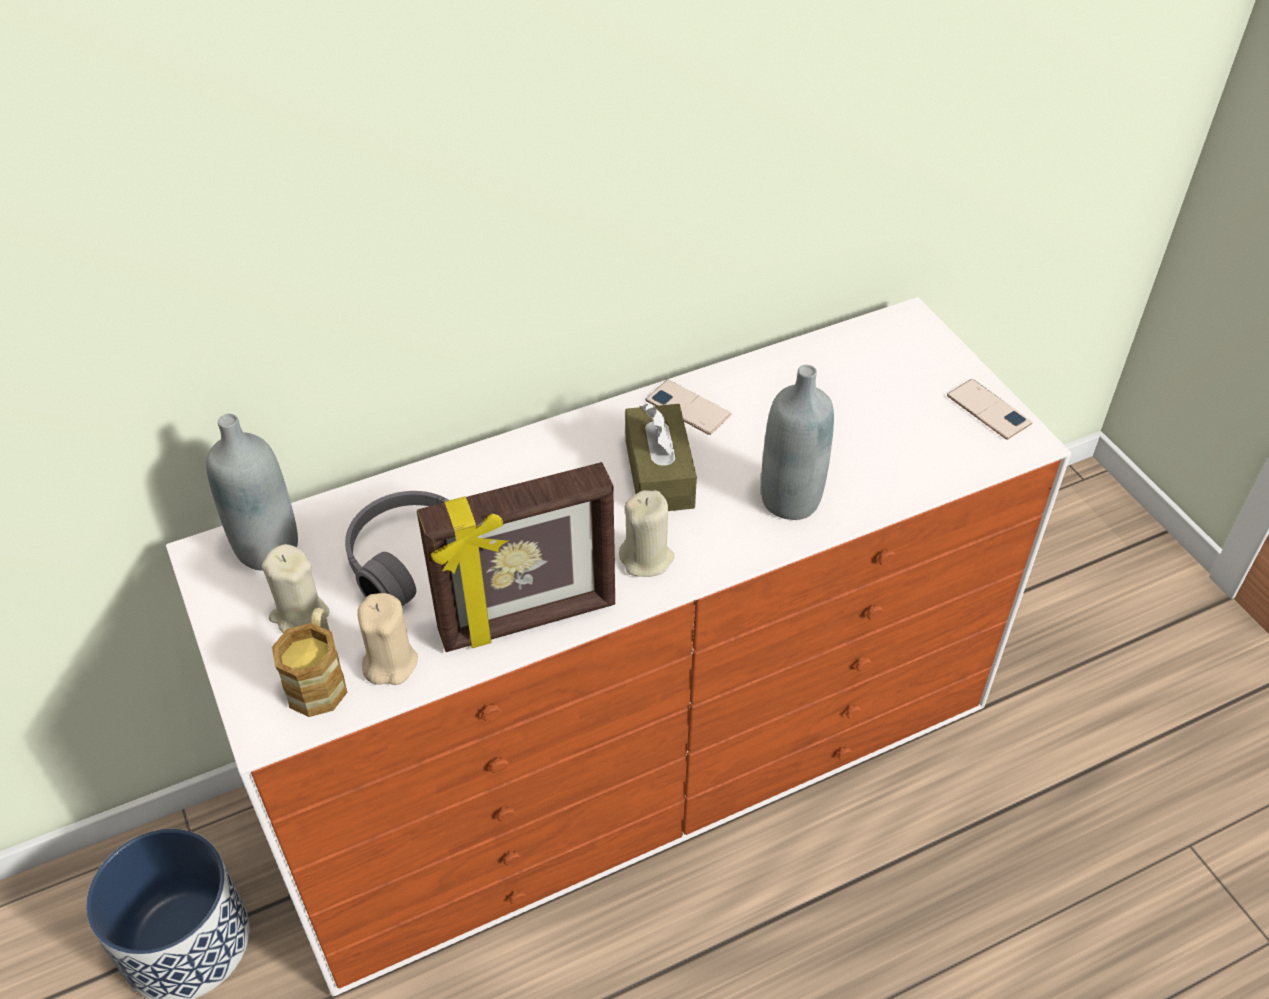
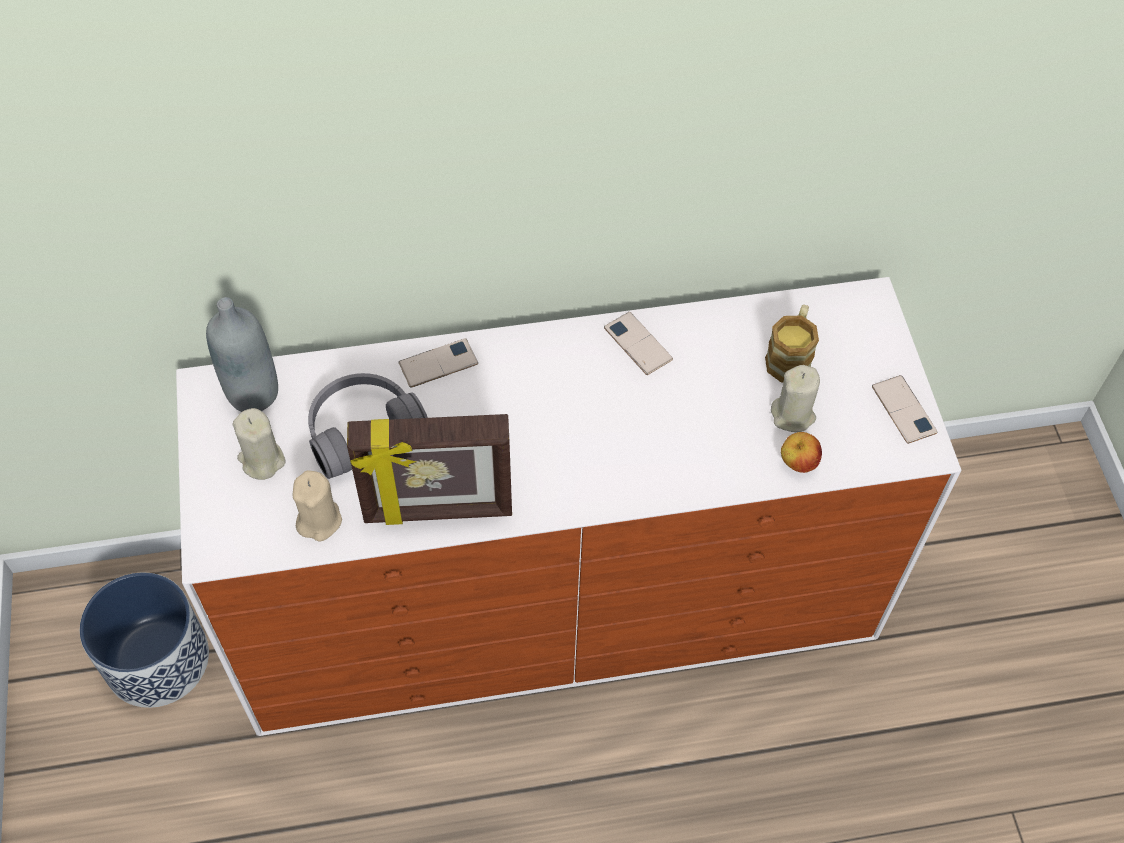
camera: 15 degrees right, 10 degrees up
(319, 678) = (262, 519): mug -> mug (790, 356)
(475, 472) = (438, 363): none -> phone
(647, 558) = (552, 479): beige candle -> beige candle (793, 415)
(659, 473) = (590, 402): brown tissue box -> none
(790, 500) = (693, 455): grey bottle -> none
(903, 482) = (797, 463): none -> apple

